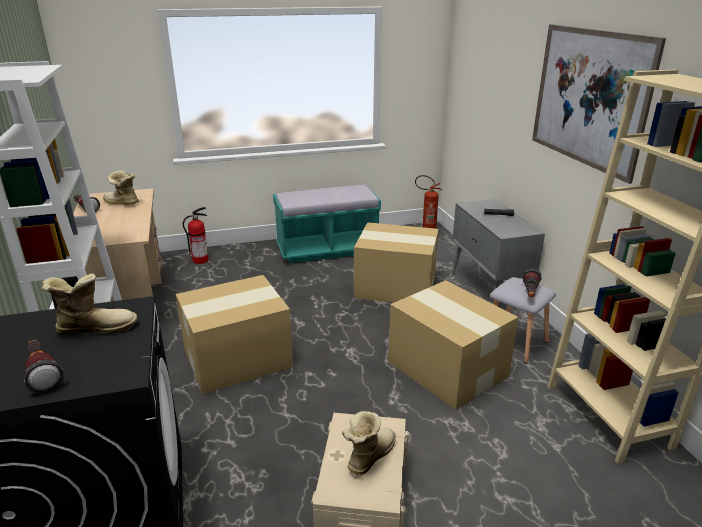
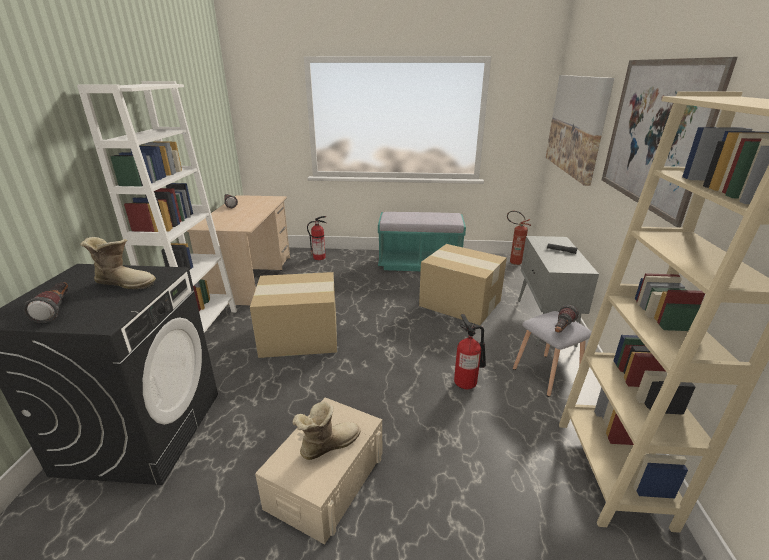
camera: 20 degrees right, 0 degrees up
(121, 203) = (256, 204): boot -> none
(447, 367) = (467, 382): cardboard box -> fire extinguisher
(487, 82) = (576, 125): none -> picture

